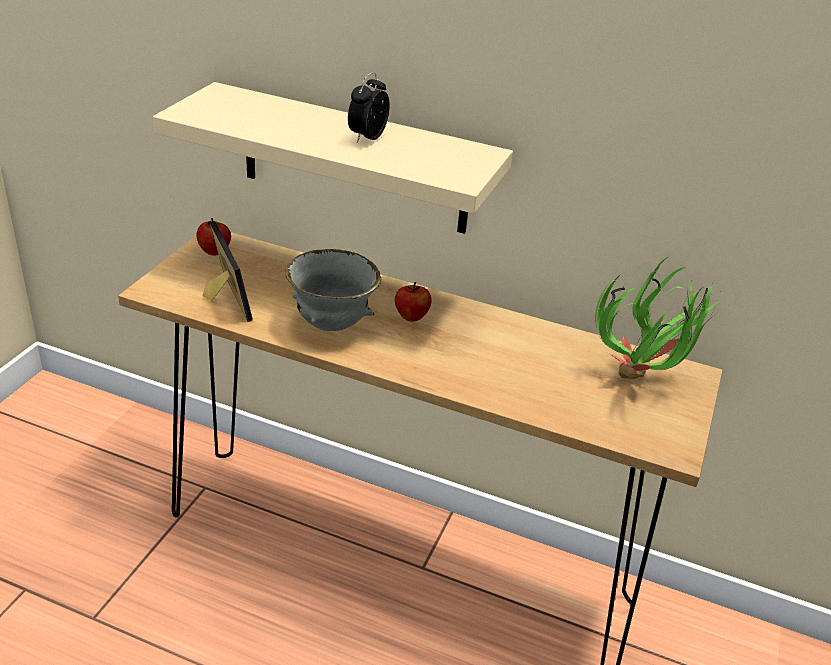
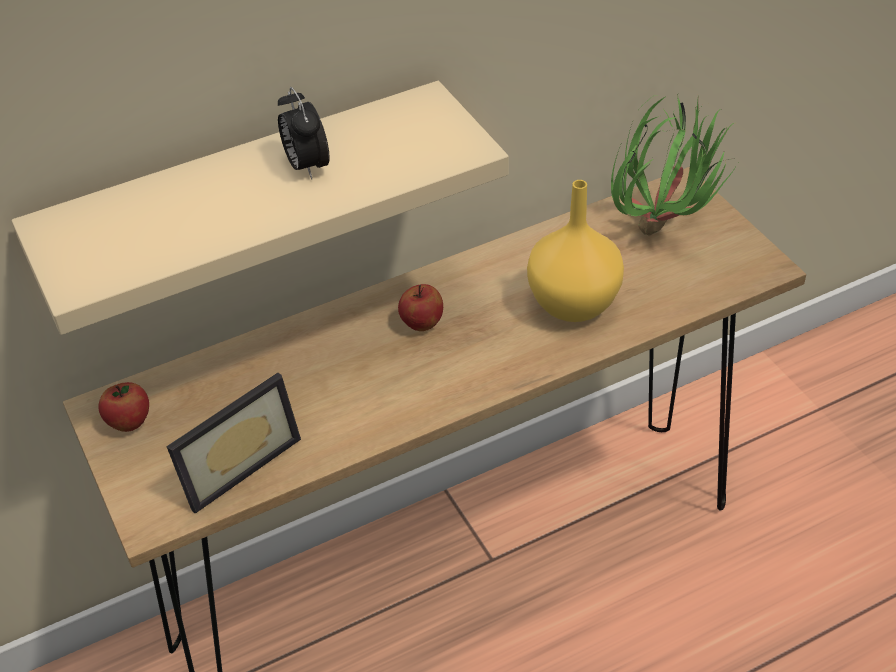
camera: 45 degrees left, 10 degrees up
(222, 298) = (234, 462): picture frame -> picture frame turned 120 degrees clockwise
(331, 325) = (376, 394): grey bowl -> none
(509, 372) = (574, 306): none -> yellow vase

